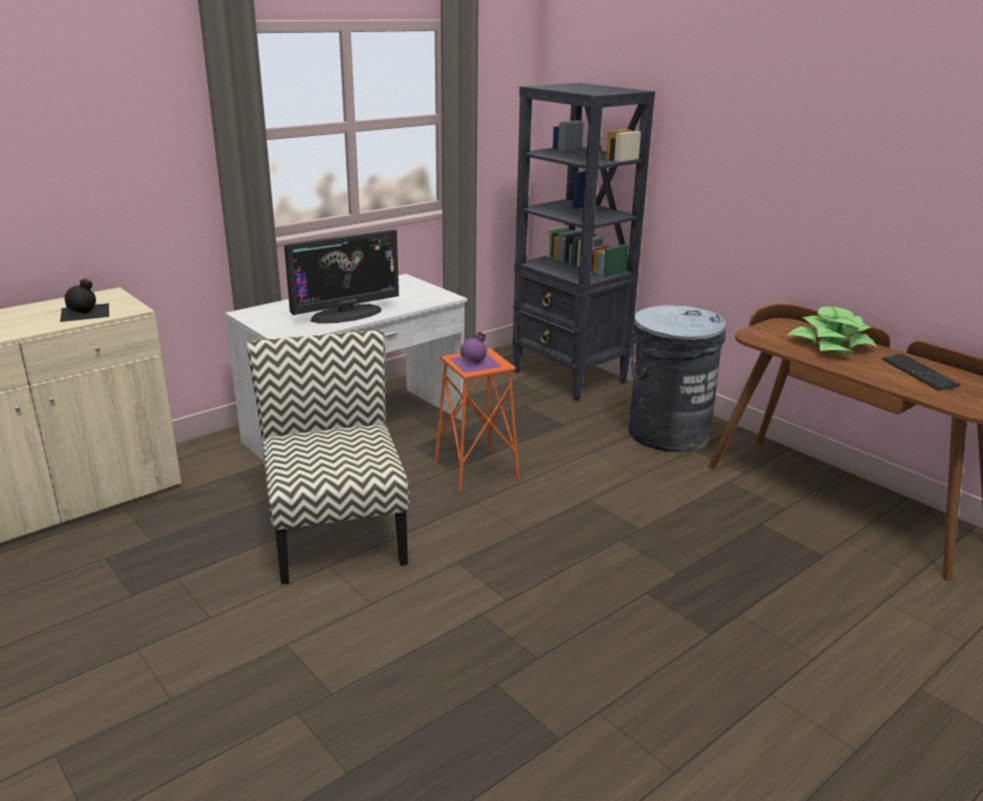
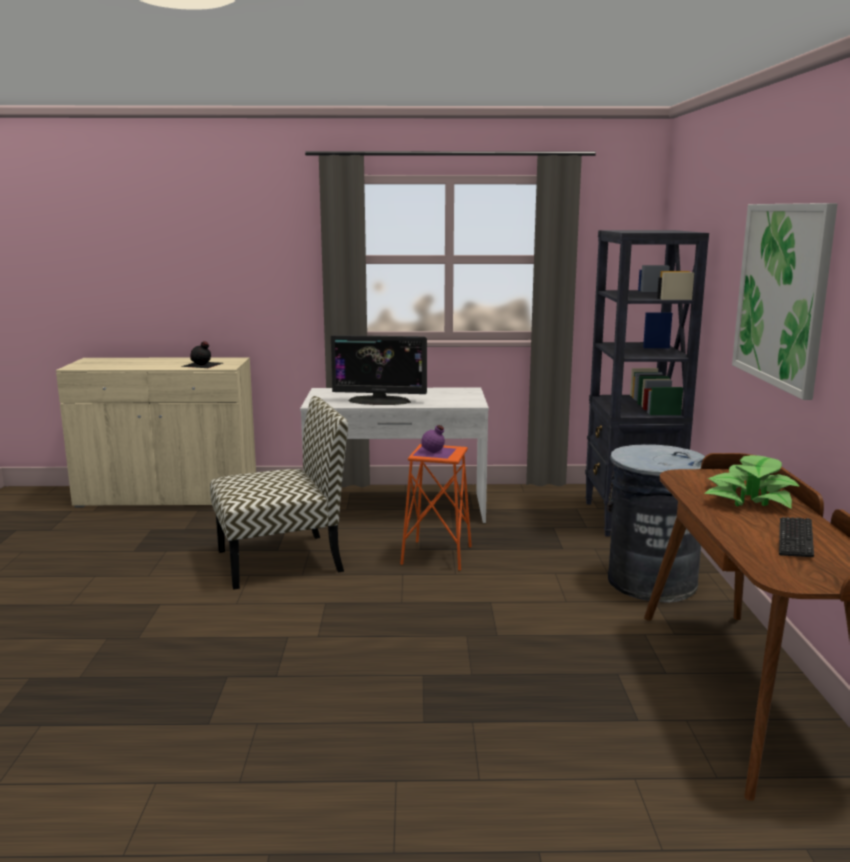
camera: 40 degrees right, 10 degrees down
(335, 534) = (282, 560): chair -> chair turned 45 degrees clockwise
(794, 158) = (782, 294): none -> picture

